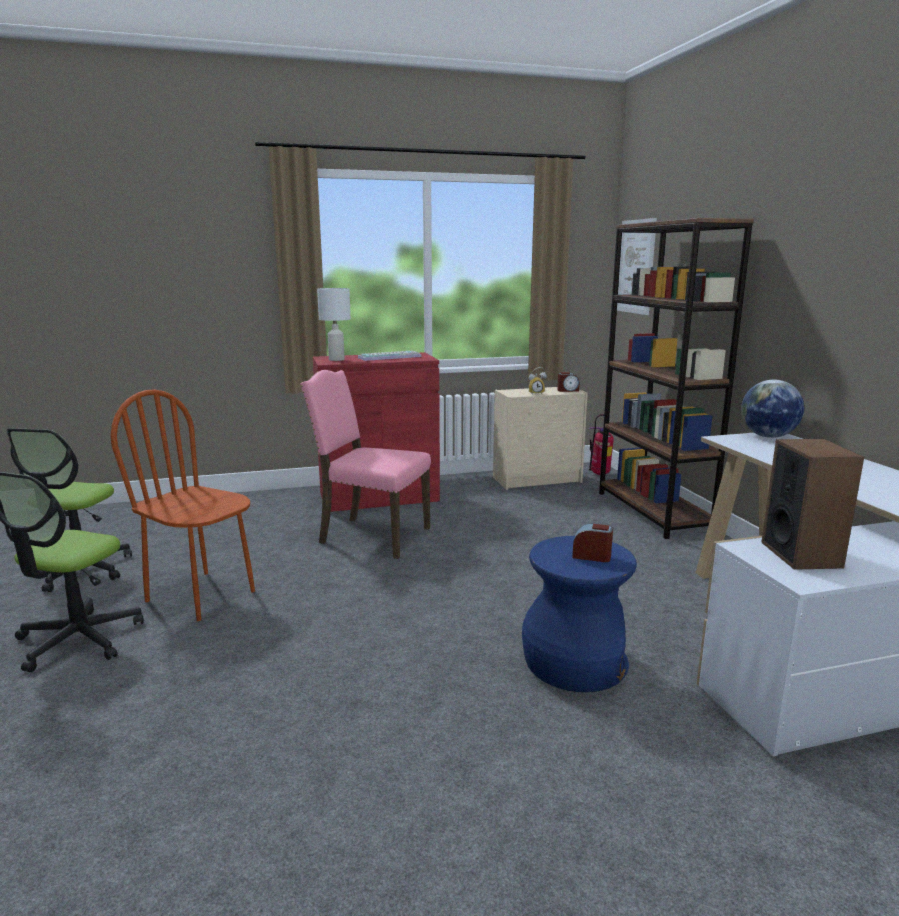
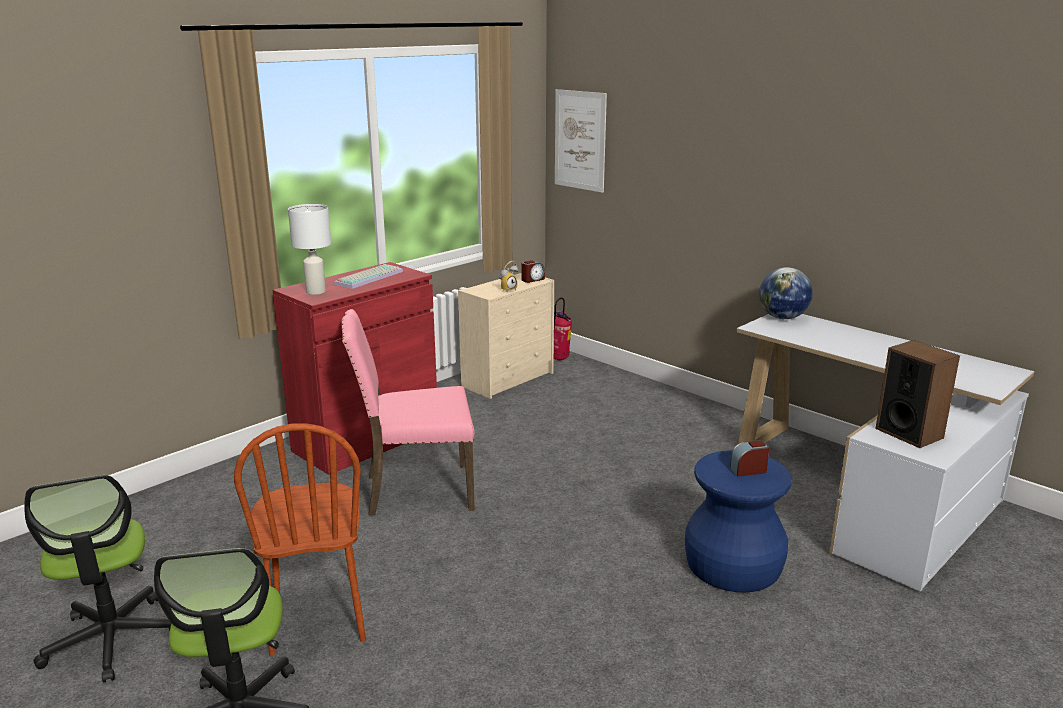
camera: 30 degrees left, 5 degrees up
(201, 595) = (317, 618): brown chair -> brown chair turned 105 degrees counterclockwise
(653, 511) = (646, 393): brown bookcase -> none

